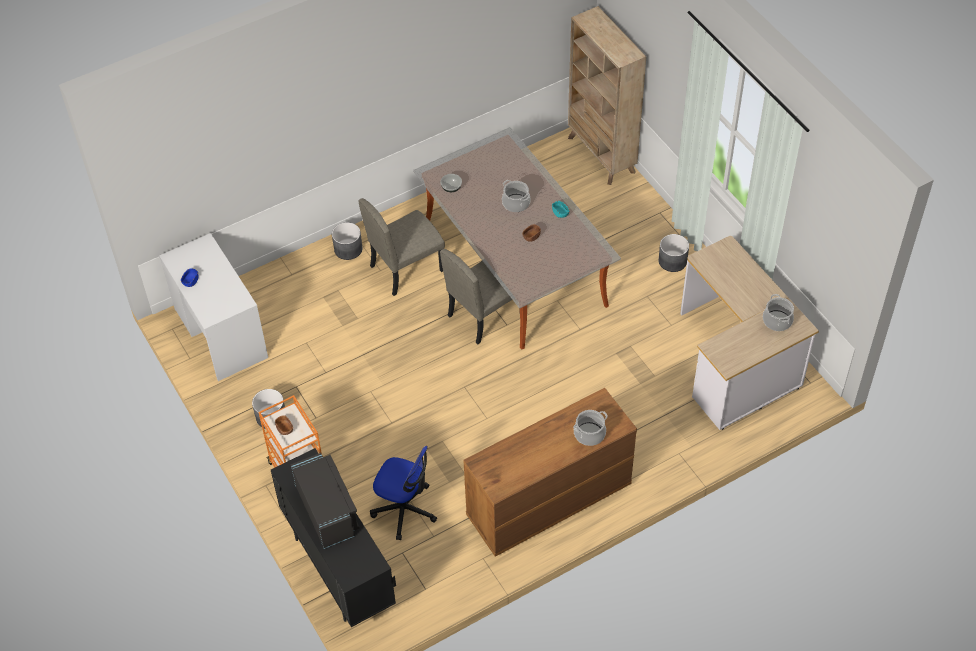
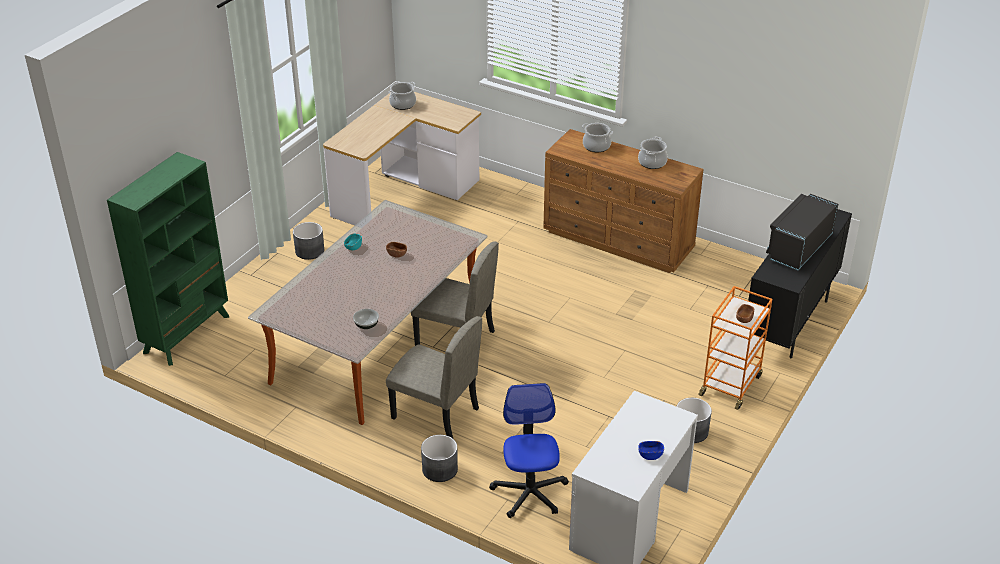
camera: 120 degrees left, 15 degrees down
(405, 509) = (700, 309): office chair -> office chair (529, 492)
(516, 203) = (359, 276): cooking pot -> cooking pot (652, 162)
(601, 155) = (187, 334): beige bookcase -> green bookcase

